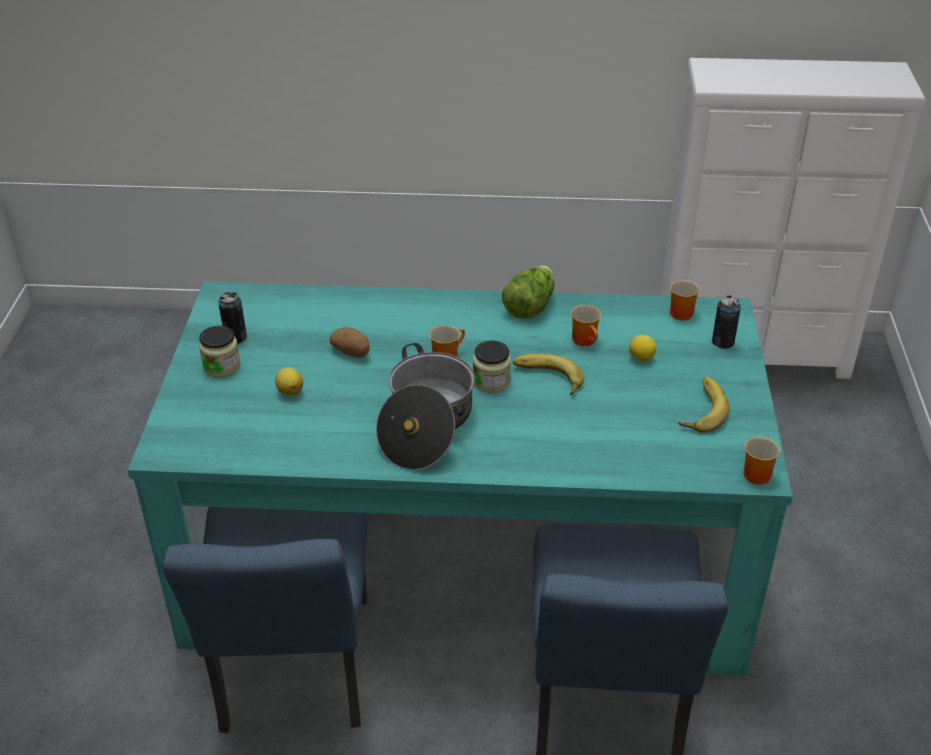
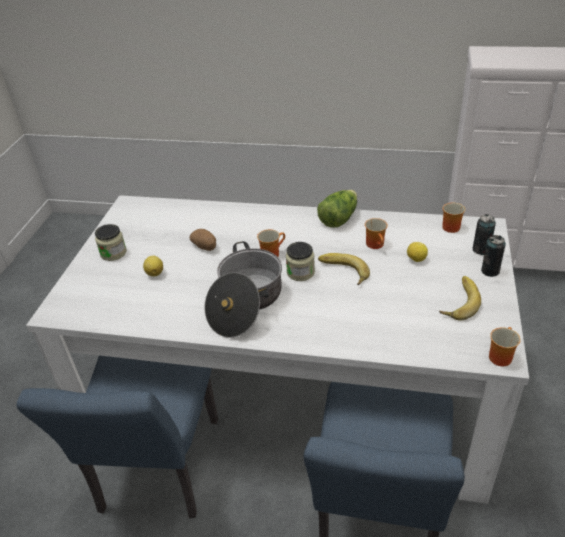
camera: 10 degrees right, 0 degrees up
(235, 337) = (129, 233): can -> can (490, 271)
(466, 555) = (291, 392): turquoise dining table -> white dining table

